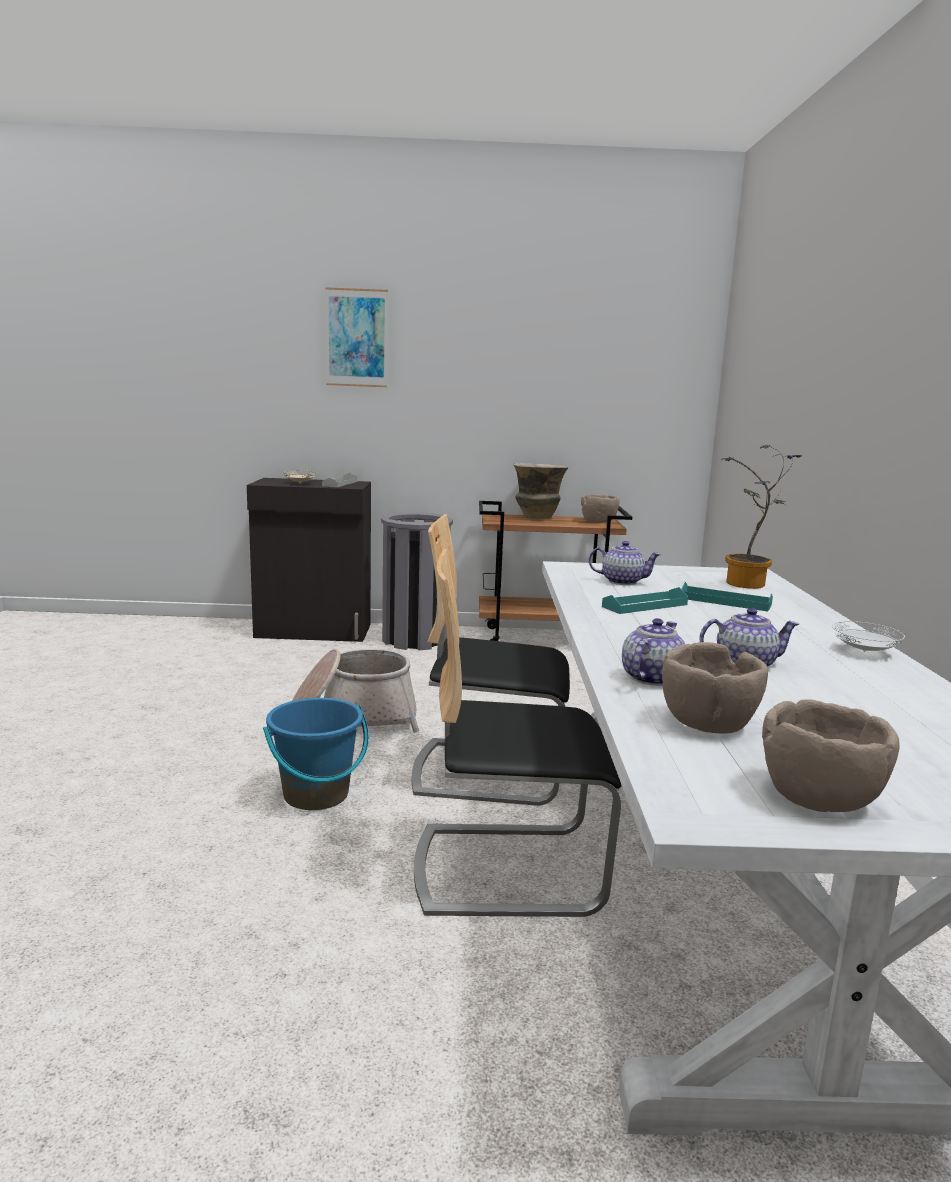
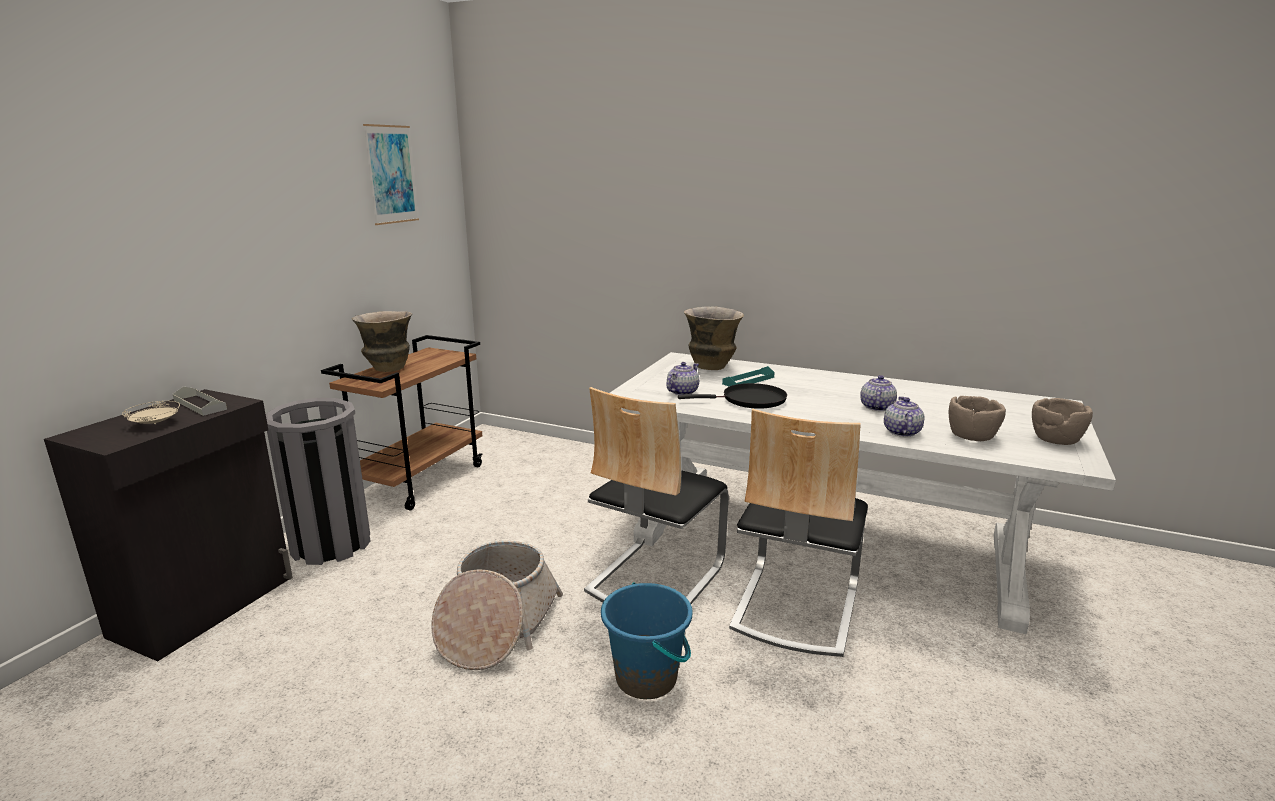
camera: 65 degrees left, 5 degrees up
(356, 338) = (136, 202): picture -> picture (391, 174)
(598, 522) = (438, 355): brown bowl -> none
(645, 606) = (749, 400): turquoise tray -> black frying pan
(650, 678) = (901, 432): teapot -> teapot turned 45 degrees clockwise
(747, 585) = (711, 367): potted plant -> vase
(863, 651) = (856, 380): white plate -> none

